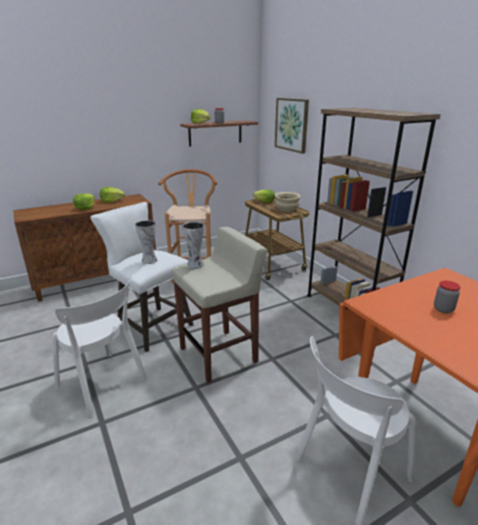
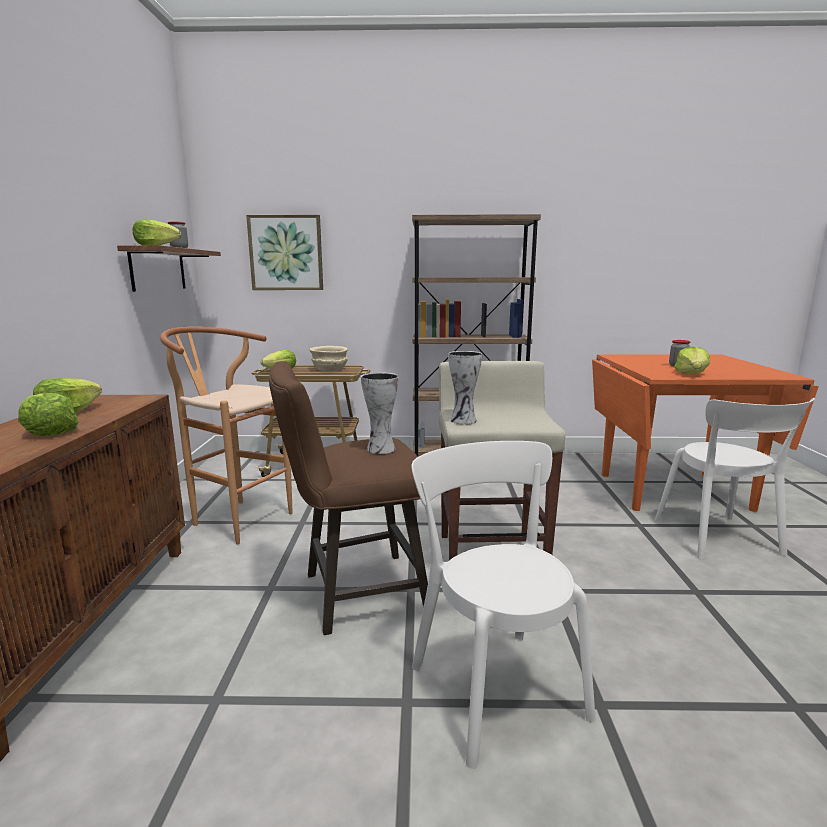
camera: 60 degrees left, 10 degrees down
(104, 384) = (494, 684): white chair -> white chair turned 90 degrees counterclockwise
(151, 326) = (355, 594): white stool -> brown stool
(400, 318) = (691, 374): none -> lettuce

